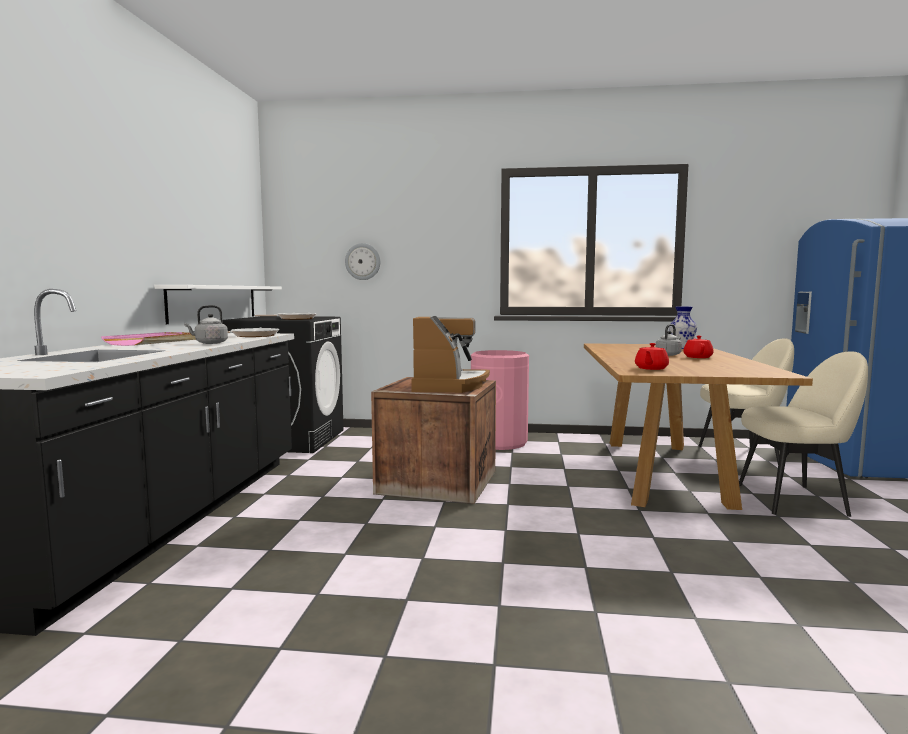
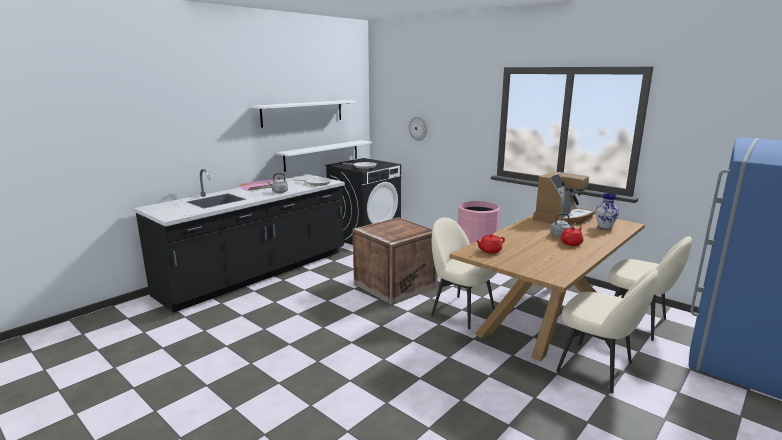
camera: 35 degrees right, 10 degrees up
(189, 222) = (303, 113): none -> white shelf
(449, 385) = (400, 231): coffee machine -> coffee machine (562, 218)
(571, 487) = (461, 311): none -> beige chair

